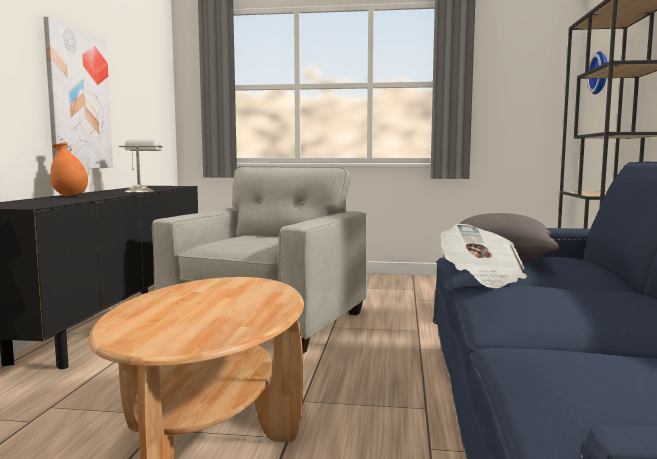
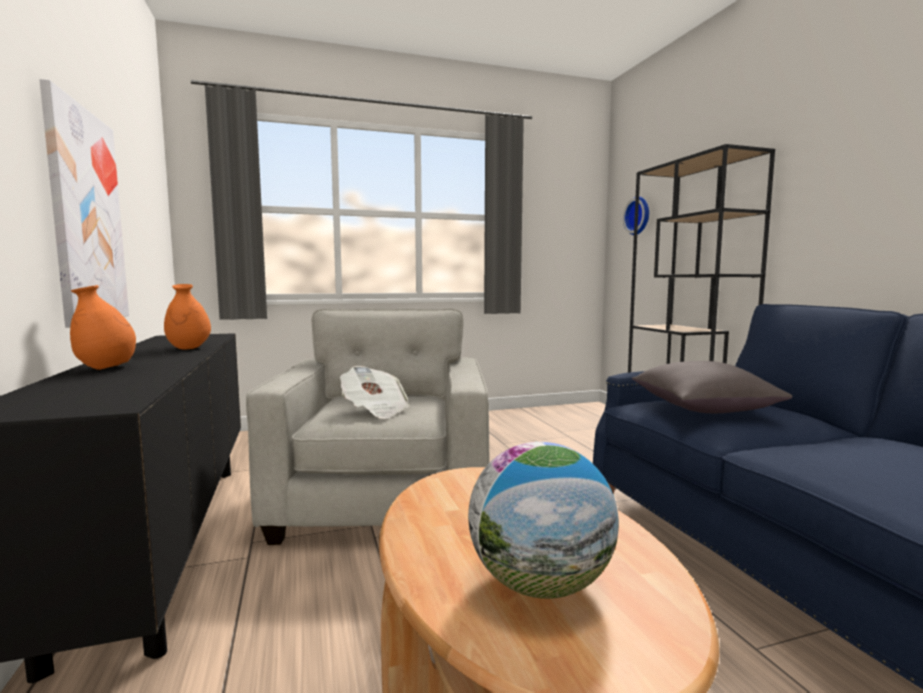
camera: 25 degrees left, 0 degrees up
(141, 191) = (189, 348): white table lamp -> orange vase
(177, 320) = (540, 585): none -> globe
(481, 278) = (767, 442): newspaper -> newspaper (375, 410)

